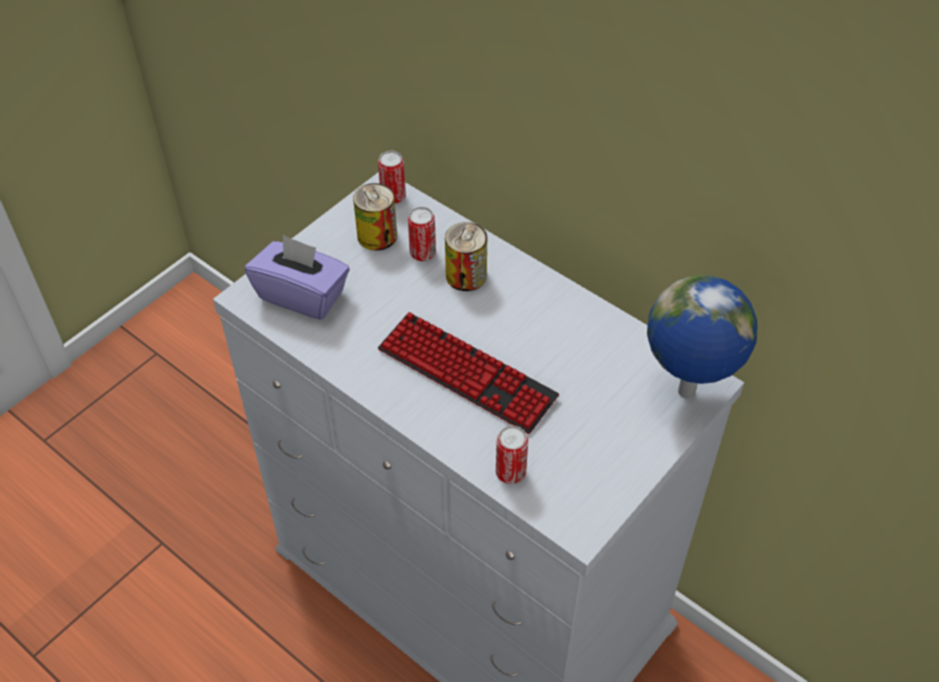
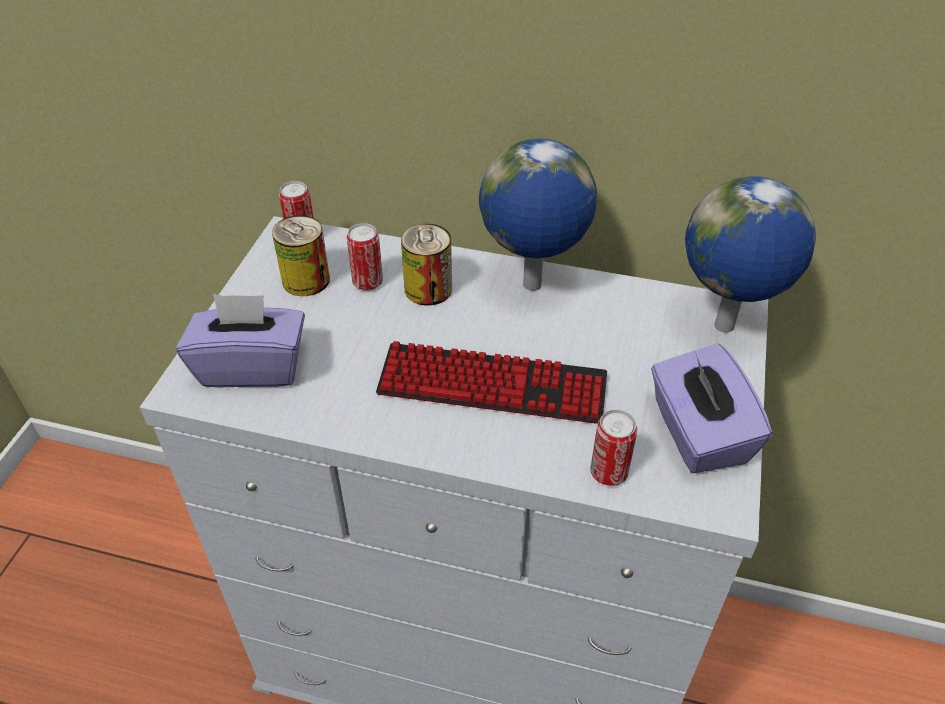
camera: 25 degrees left, 5 degrees down
(550, 302) = (532, 286): none -> globe
(599, 470) = (697, 433): none -> purple tissue box

